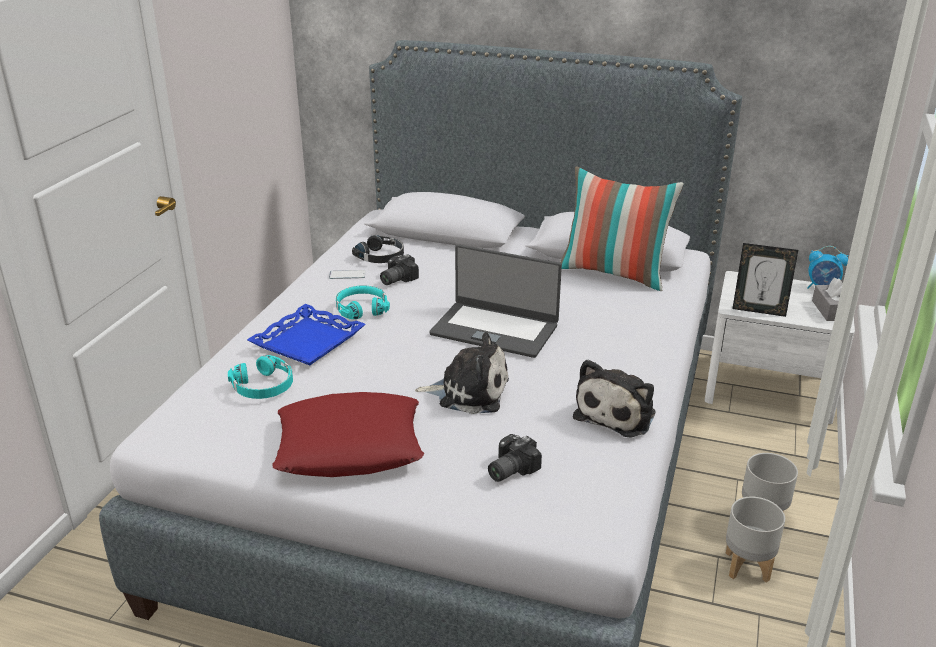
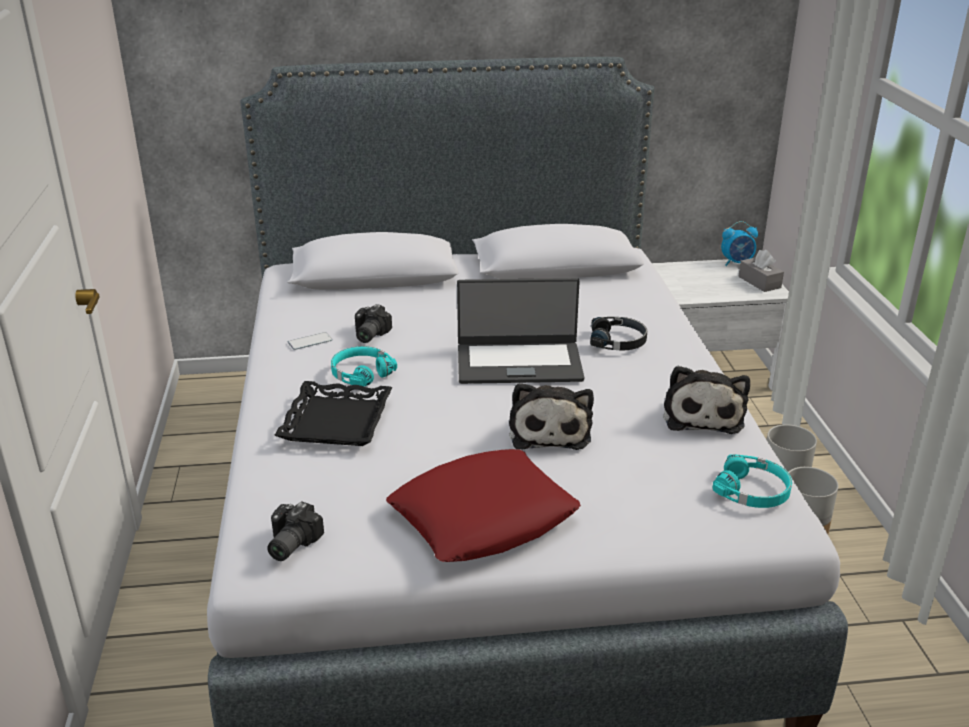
camera: 25 degrees left, 0 degrees up
(264, 386) = (334, 481): turquoise headphones -> turquoise headphones (753, 491)
(308, 342) = (337, 422): blue tray -> black tray
(381, 257) = (329, 315): black headphones -> black headphones (618, 341)
(469, 392) = (549, 430): plush toy -> plush toy turned 105 degrees clockwise
(508, 469) = (657, 494): camera -> camera (289, 544)
(614, 274) = (580, 284): pillow -> none
(759, 310) = (703, 295): picture frame -> none

